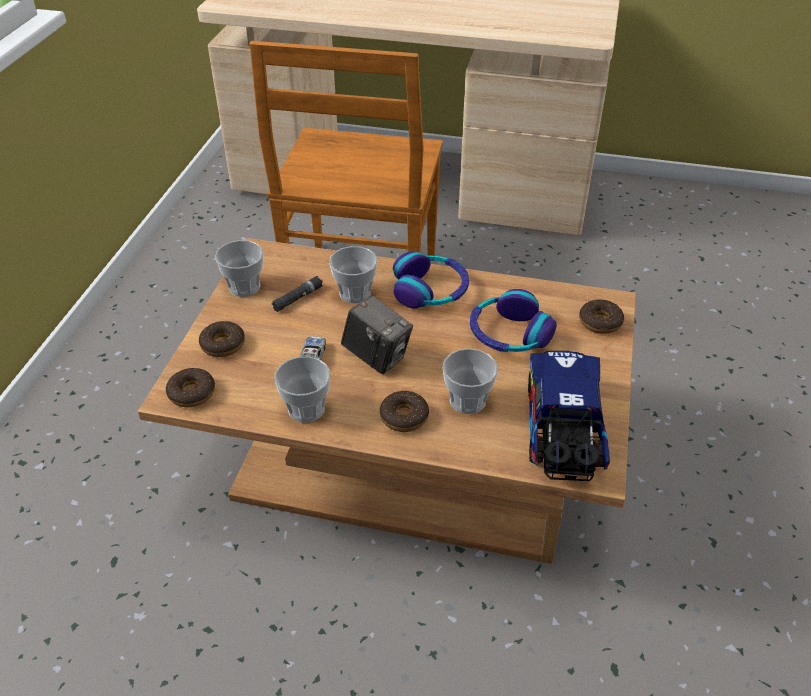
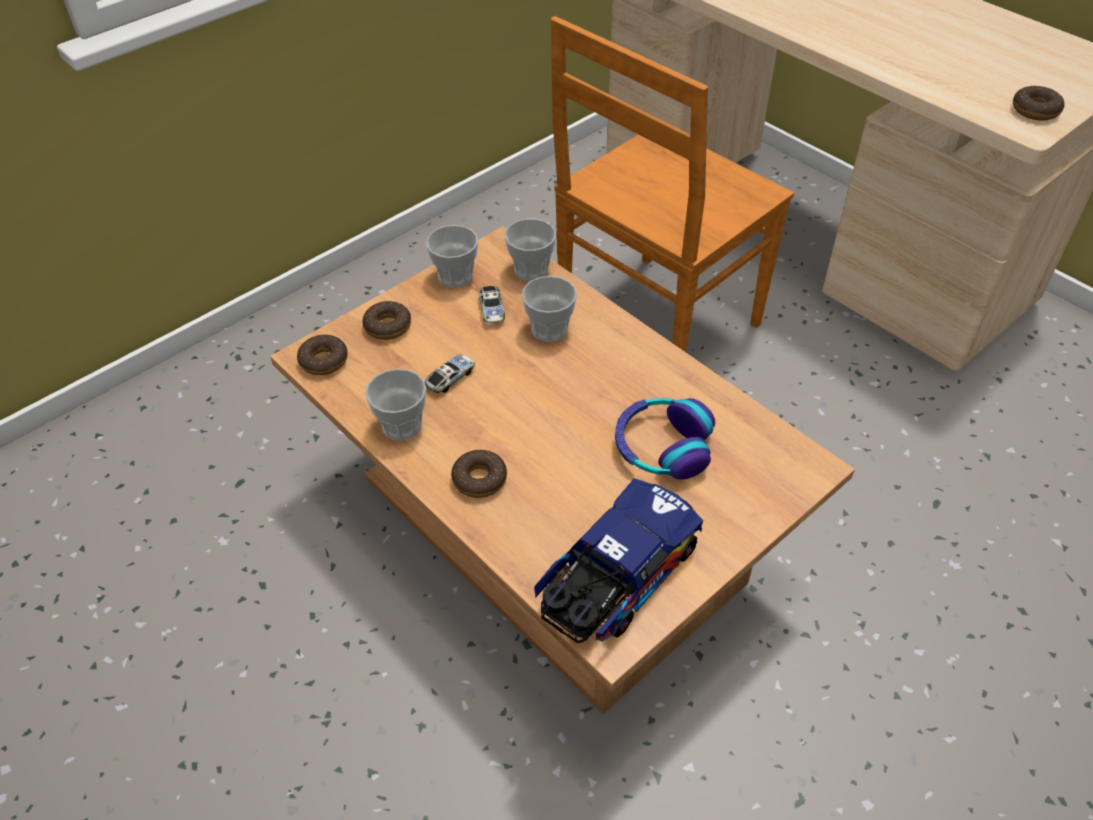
camera: 35 degrees right, 5 degrees up
(298, 298) = (492, 310): black flashlight -> toy car
(377, 356) = (510, 405): camera -> none
(430, 290) = (626, 360): headphones -> none
(467, 401) = (553, 495): cup -> cup (531, 269)
(600, 322) = (776, 482): donut -> donut (1035, 110)

